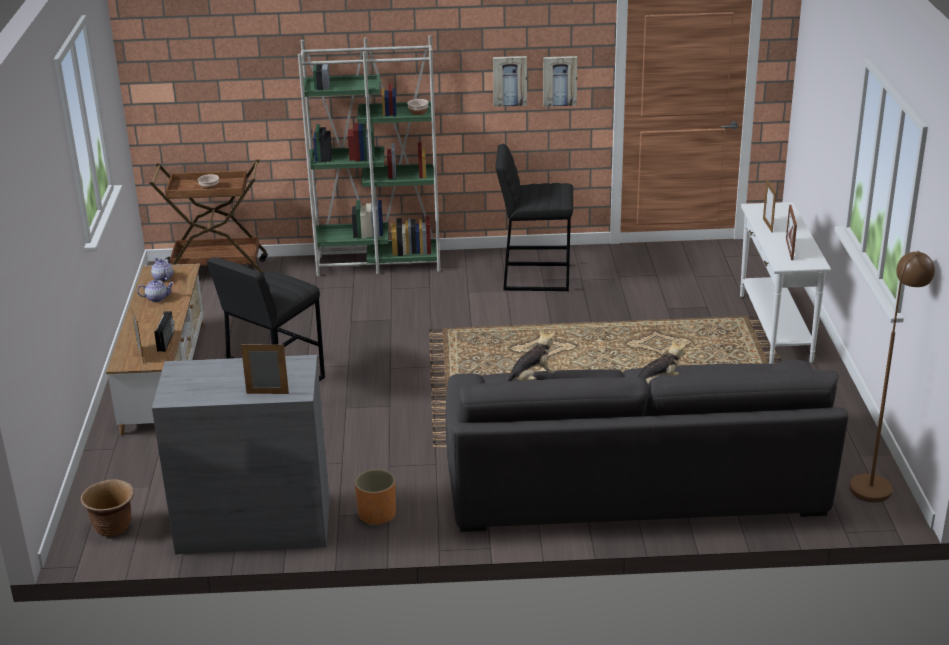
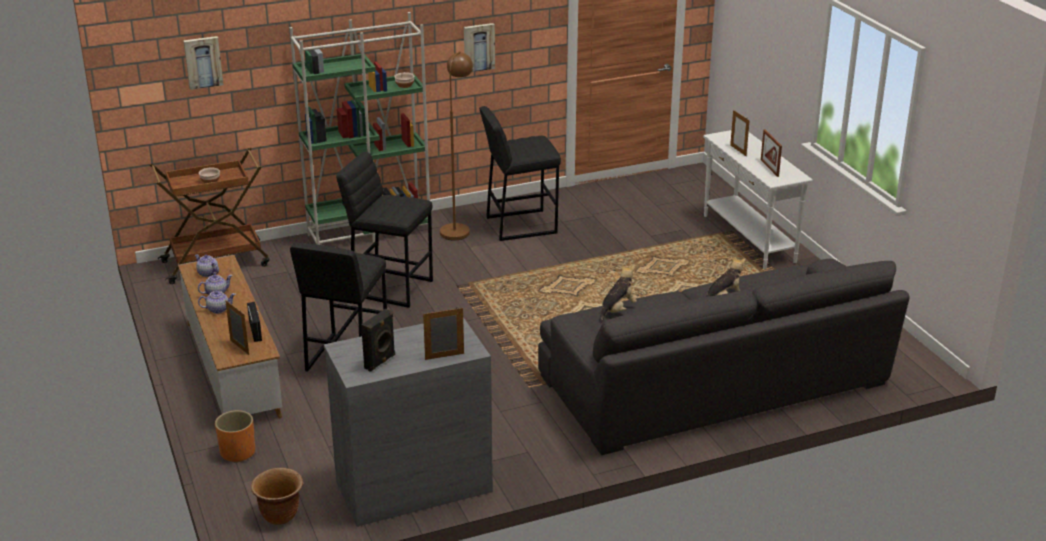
camera: 20 degrees left, 0 degrees up
(147, 314) = (218, 309): none -> teapot
(203, 388) = (380, 362): none -> black speaker
(363, 321) = (390, 287): none -> black stool
(377, 514) = (518, 455): orange planter -> orange planter (237, 452)
(559, 80) = (522, 42): picture -> picture (203, 62)
(875, 483) = (905, 352): brown floor lamp -> brown floor lamp (458, 229)

